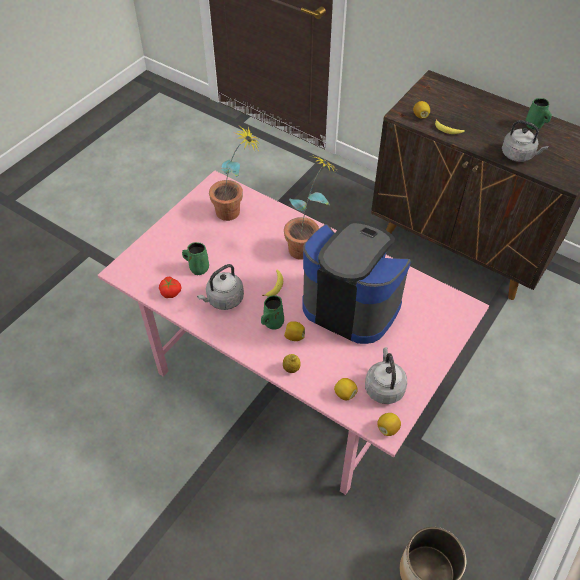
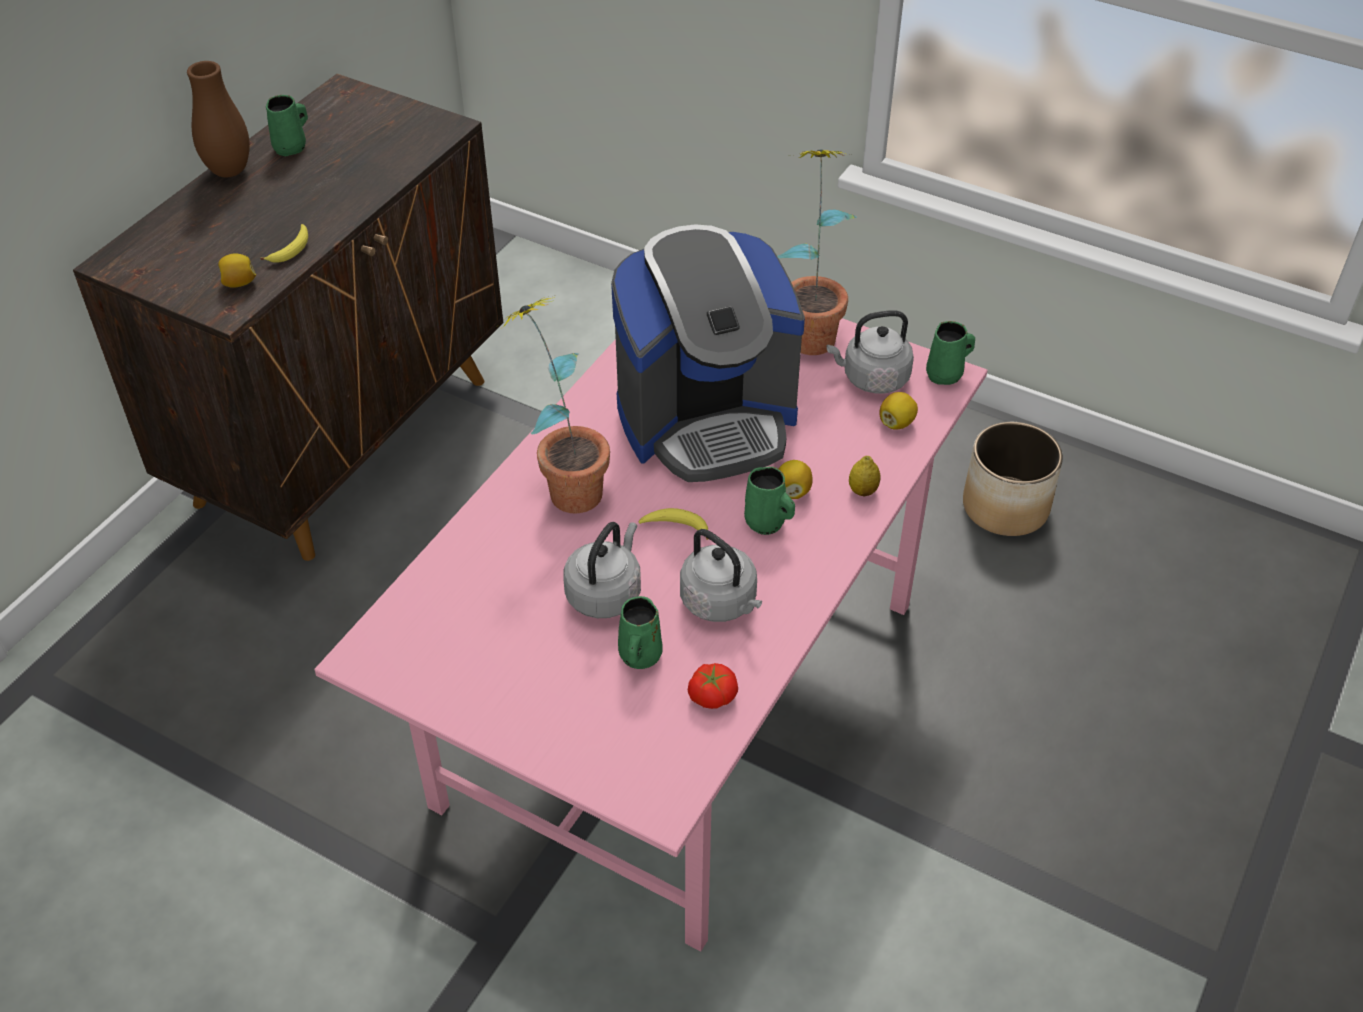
camera: 95 degrees left, 5 degrees down
(235, 212) = (467, 610): potted plant -> potted plant (811, 329)
(351, 304) = (707, 420): coffee machine -> coffee machine turned 135 degrees counterclockwise
(387, 428) = (946, 374): lemon -> green mug
(509, 107) = (229, 171): none -> brown vase
(519, 155) = (375, 170): grey kettle -> grey kettle (605, 593)

